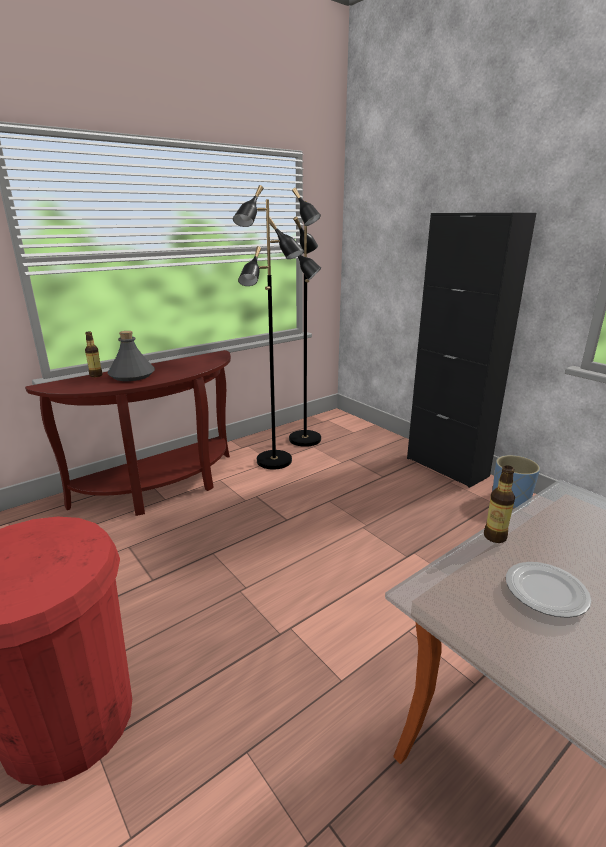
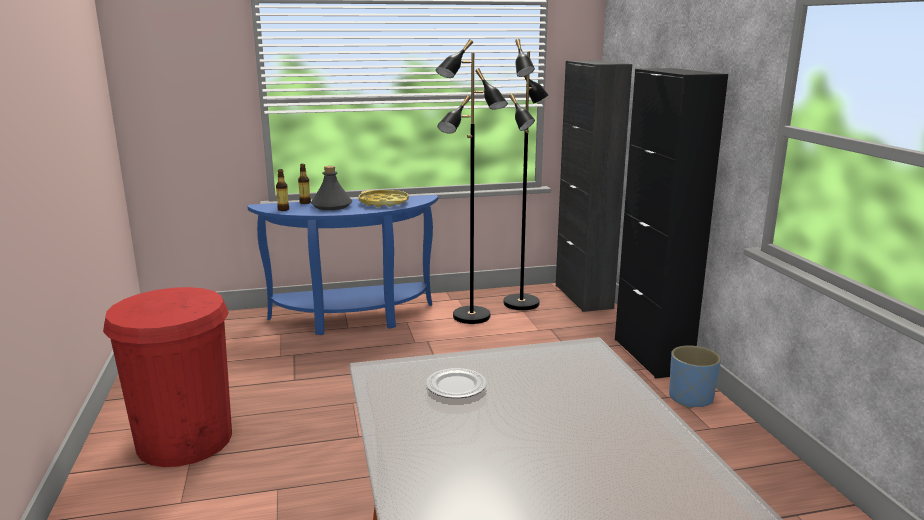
camera: 25 degrees right, 5 degrees down
(163, 488) = (353, 319): brown console table -> blue console table
(184, 365) = (383, 203): none -> yellow tray
(347, 423) = (583, 296): none -> black cabinet
(495, 537) = (472, 355): bottle -> bottle (283, 209)

